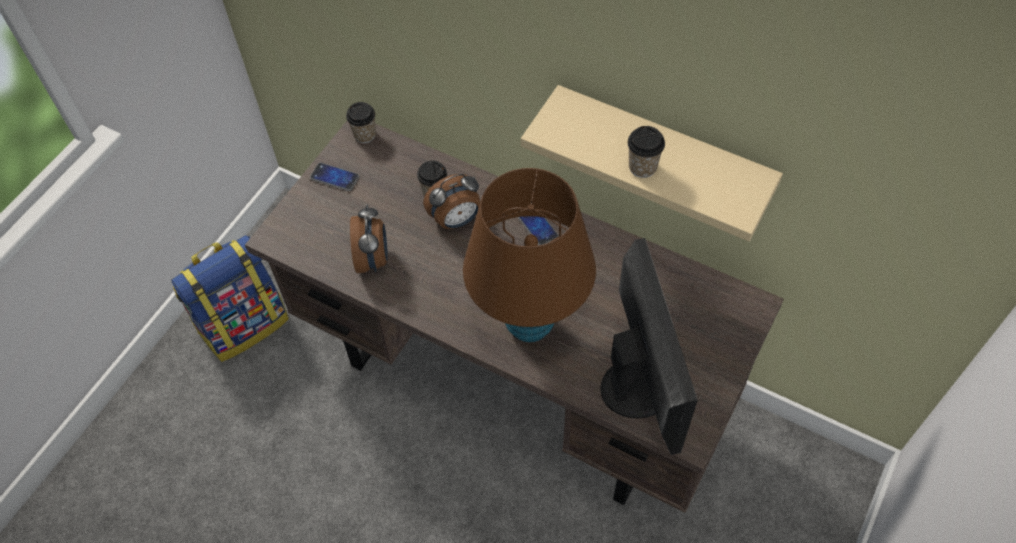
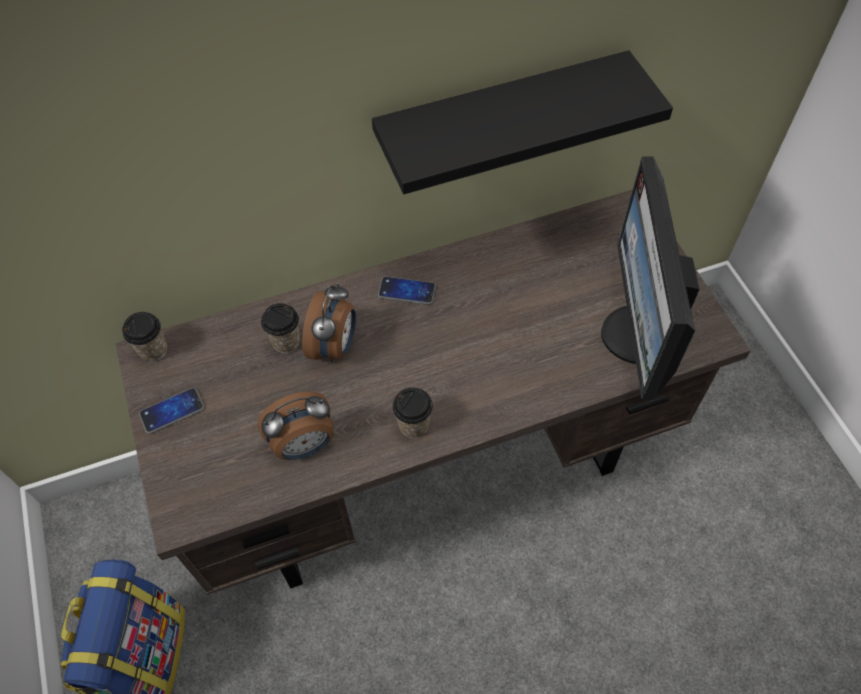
camera: 50 degrees left, 0 degrees up
(373, 259) = (304, 445): alarm clock -> alarm clock turned 120 degrees clockwise
(530, 324) = (502, 369): brown table lamp -> none
(640, 387) = (638, 336): monitor -> monitor turned 120 degrees counterclockwise
(642, 167) = (531, 125): cup -> cup (413, 425)
(662, 155) = (501, 121): beige shelf -> black shelf

